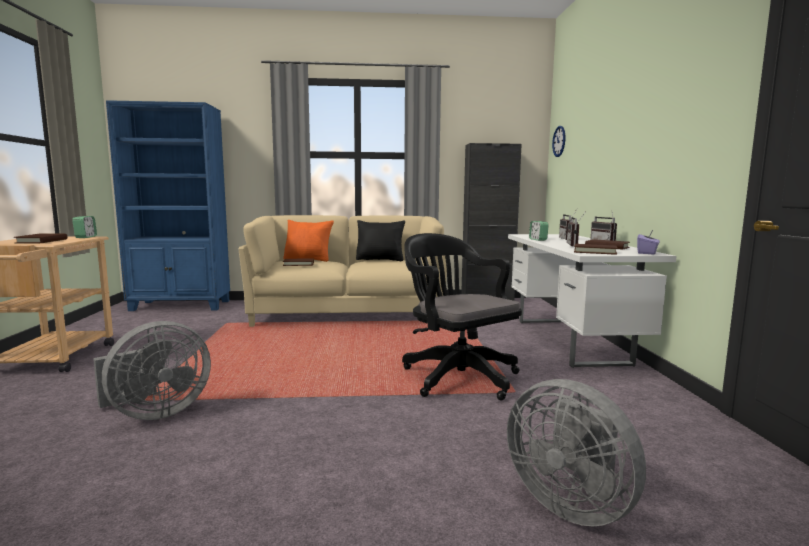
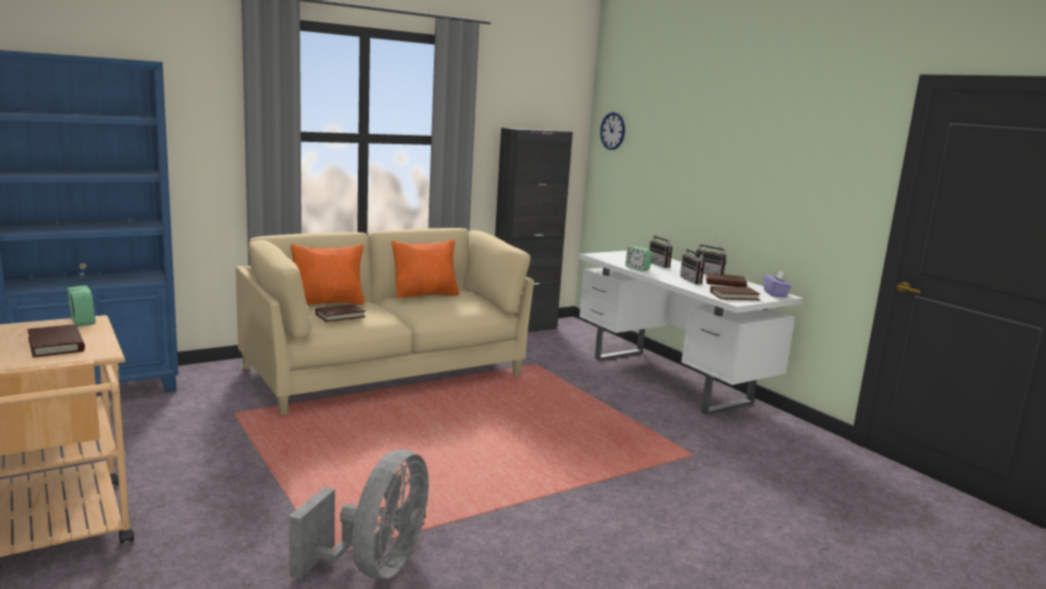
camera: 30 degrees left, 5 degrees up
(380, 260) = (425, 294): black pillow -> orange pillow
(456, 376) = (621, 446): black office chair -> none
(570, 503) = (839, 552): grey fan -> none

